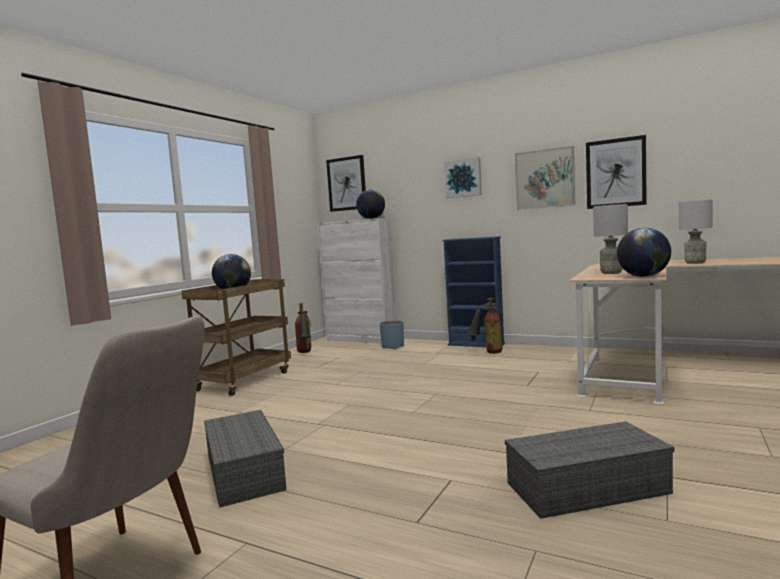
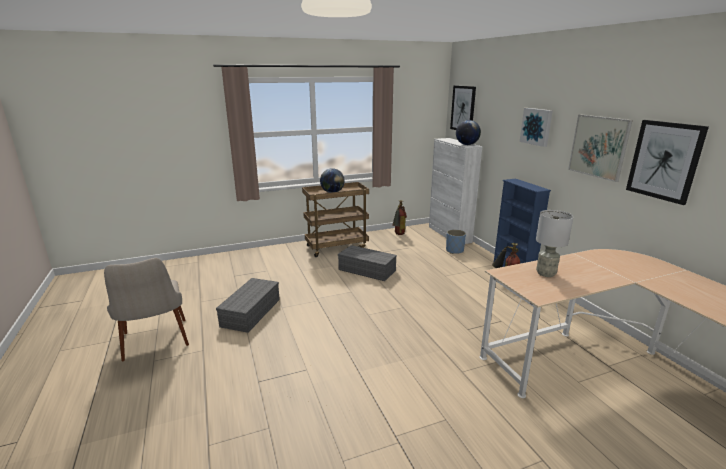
camera: 40 degrees right, 15 degrees up
(588, 487) = (349, 417): grey storage box -> grey storage box (368, 270)
(643, 276) = (538, 293): globe -> none
(695, 263) = (677, 290): grey table lamp -> none

